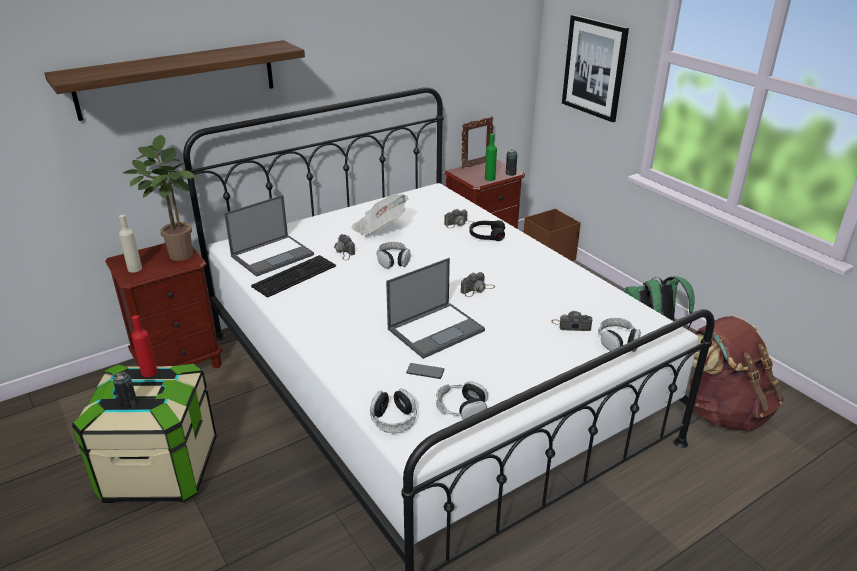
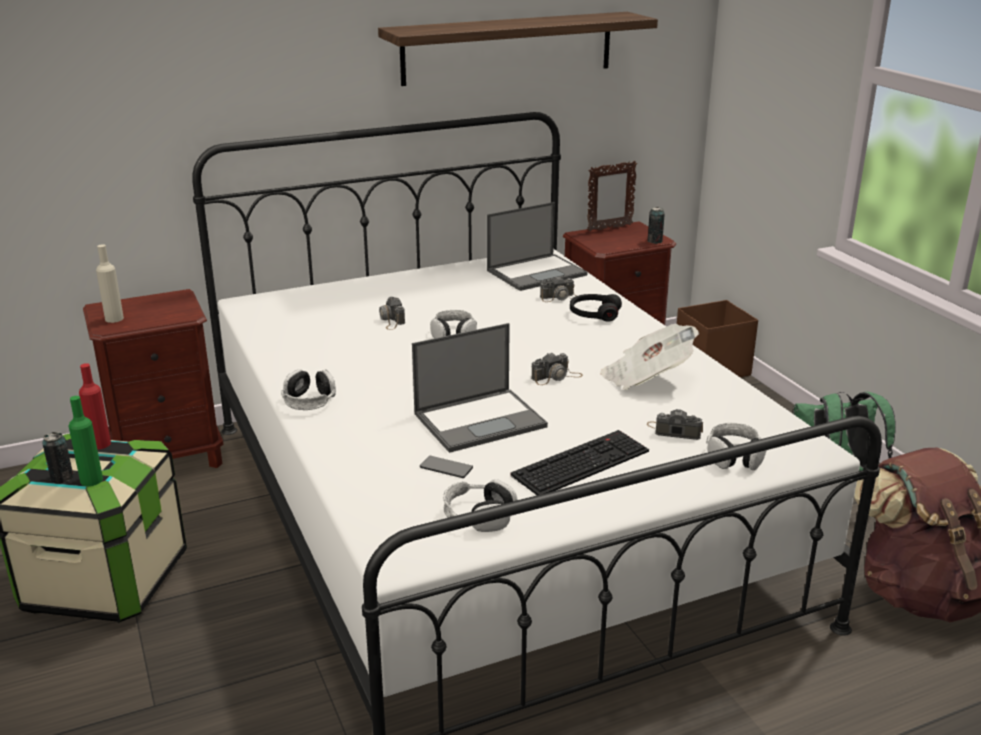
camera: 10 degrees right, 5 degrees down
(177, 79) = (192, 77): shelf -> shelf (508, 48)
(177, 254) = (172, 306): potted plant -> none
(273, 255) = (296, 317): laptop -> laptop (537, 272)
(294, 275) = (315, 342): keyboard -> keyboard (580, 462)
(379, 228) = (449, 296): newspaper -> newspaper (646, 378)
(393, 419) = (381, 519): headphones -> headphones (309, 401)
(490, 178) = (623, 245): green bottle -> green bottle (91, 480)
(594, 67) = (779, 95): picture -> none

